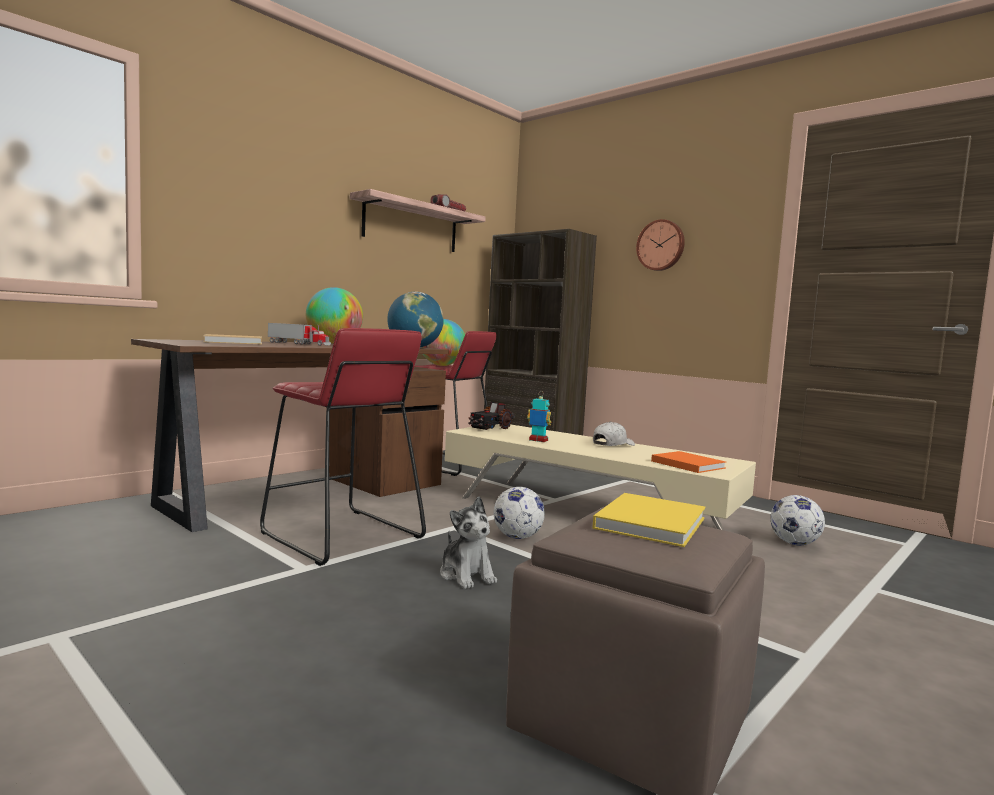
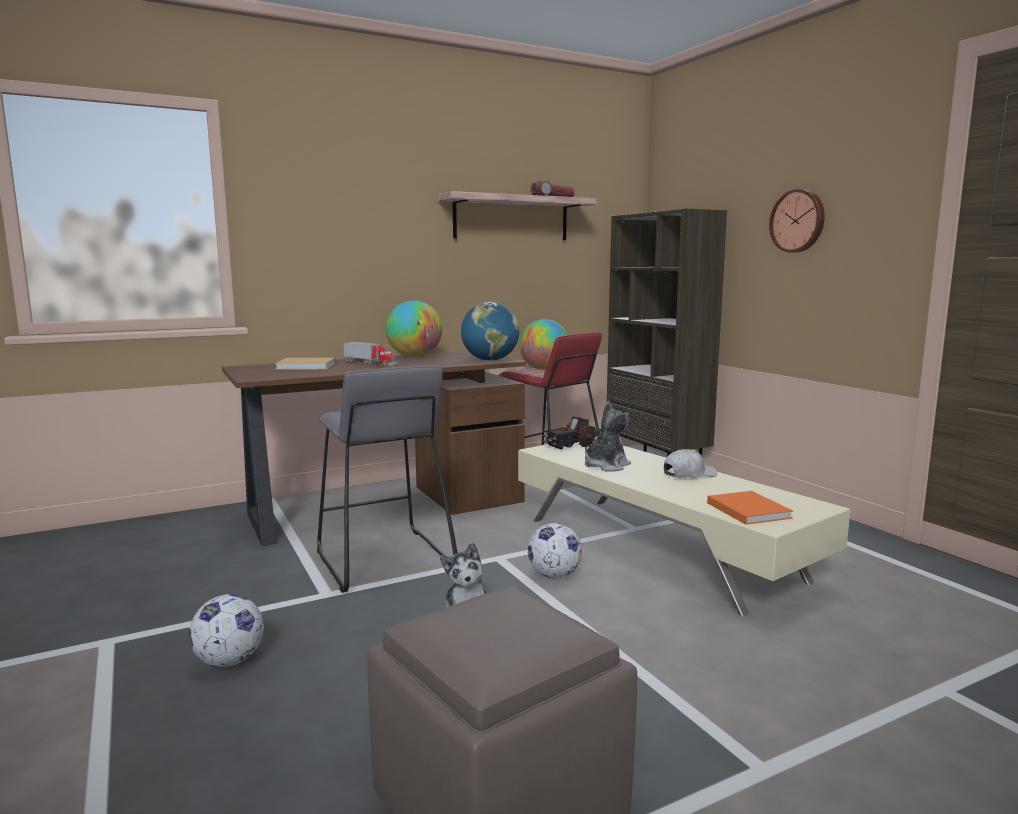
camera: 20 degrees right, 5 degrees up
(340, 535) = (383, 559): red stool -> grey stool
(538, 440) = (605, 466): toy robot -> plush toy
(651, 522) = (516, 615): yellow book -> none
(794, 543) = (893, 613): football -> football (230, 661)

